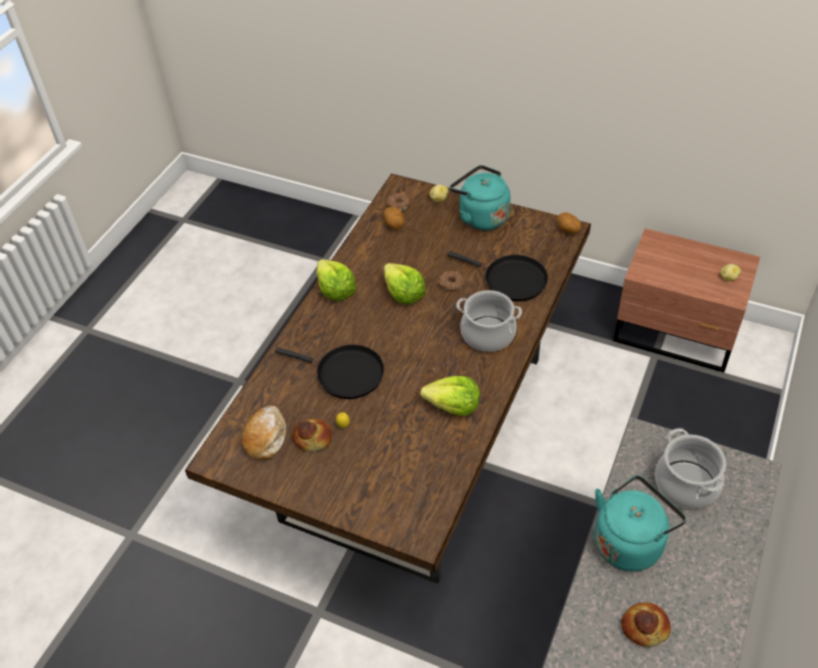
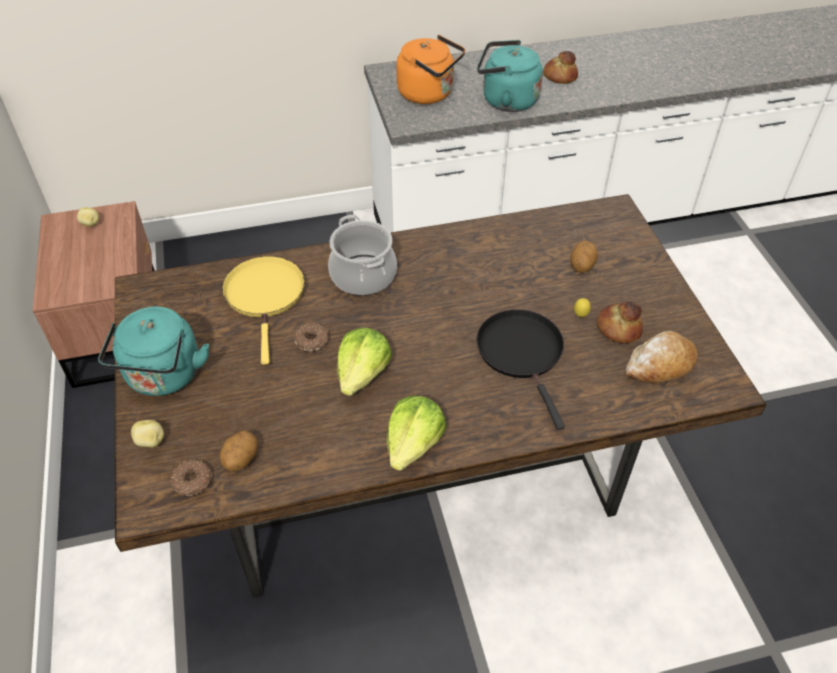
camera: 130 degrees left, 0 degrees up
(453, 406) = (476, 255): lettuce -> none
(511, 280) = (265, 296): black frying pan -> yellow frying pan
(567, 230) = (142, 288): potato -> potato (582, 266)
(686, 484) = (429, 94): cooking pot -> orange kettle

